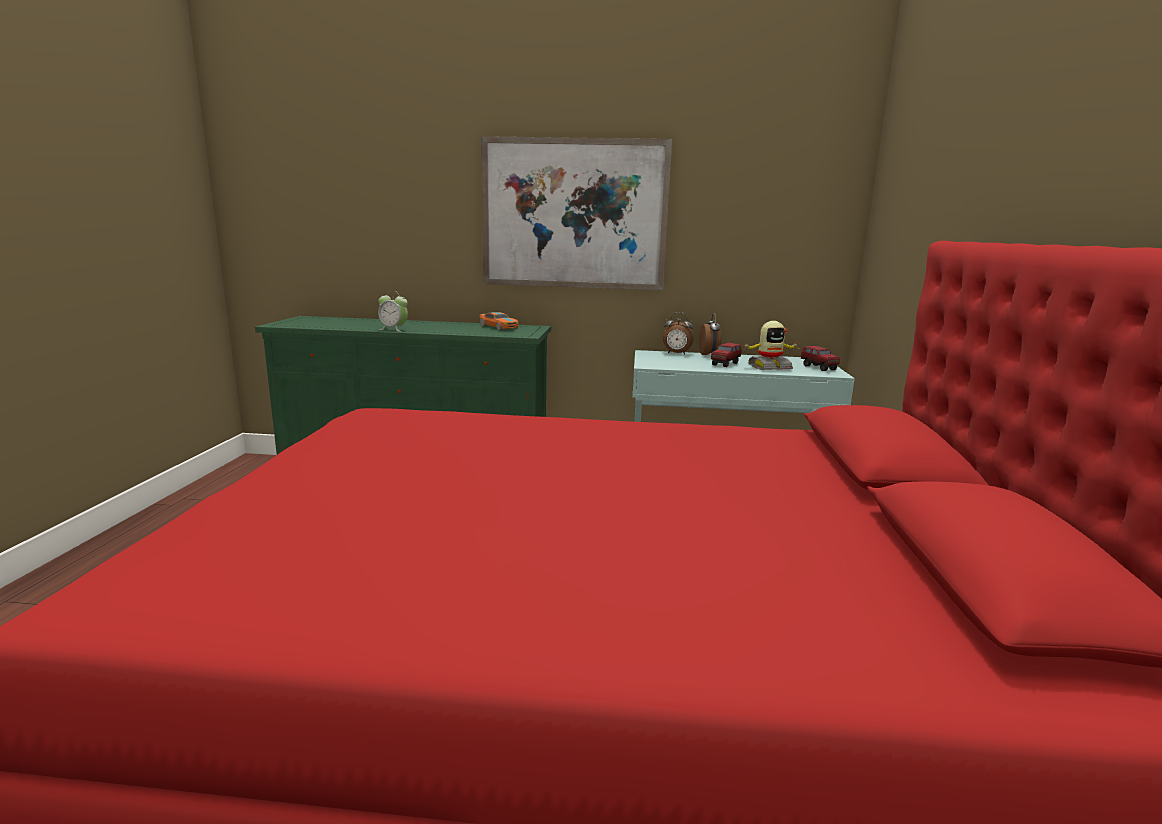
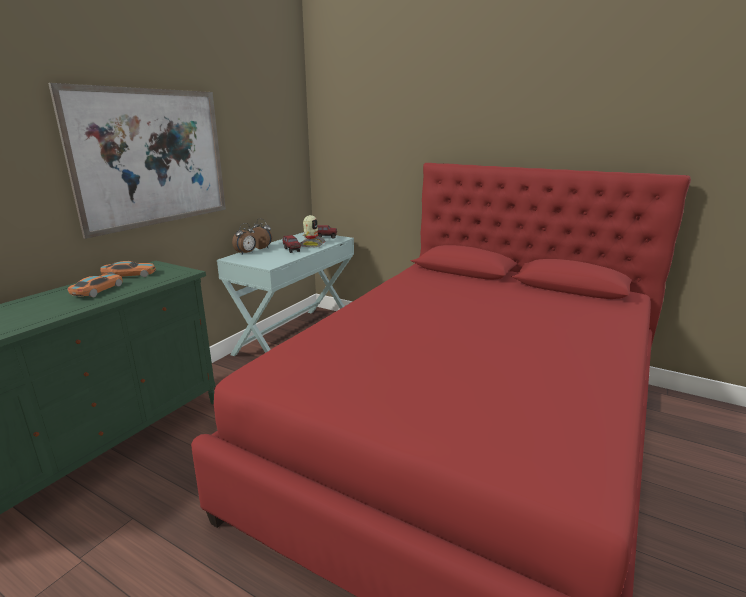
camera: 65 degrees left, 5 degrees up
(393, 329) = (59, 313): alarm clock -> none
(451, 327) = (97, 290): none -> toy car

